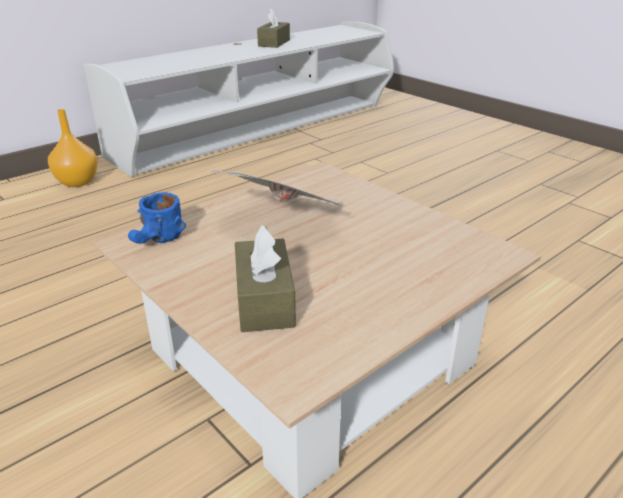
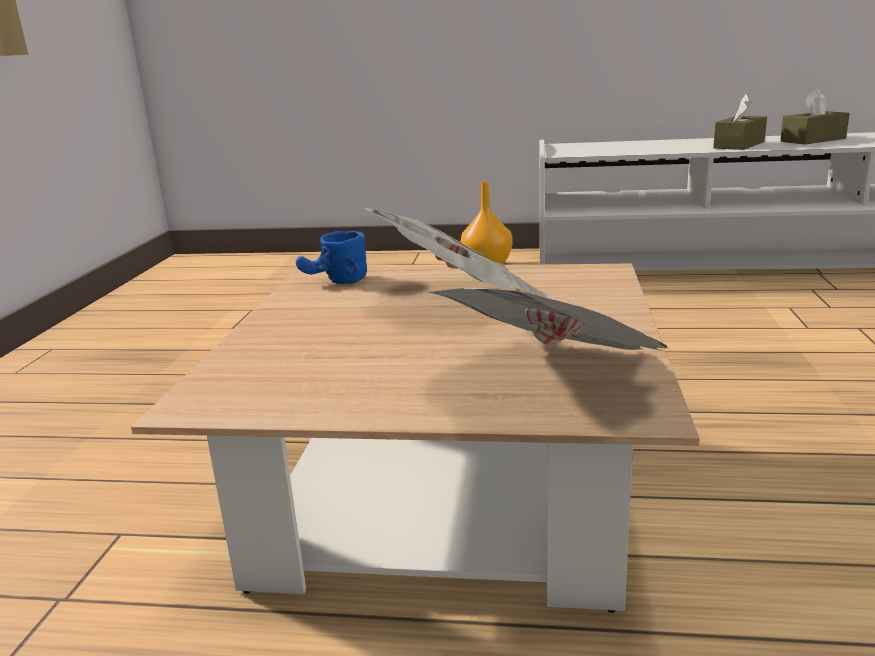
camera: 50 degrees right, 10 degrees down
(264, 300) = (307, 346): brown tissue box -> brown tissue box (739, 145)
(442, 255) = (555, 382): none -> newspaper

